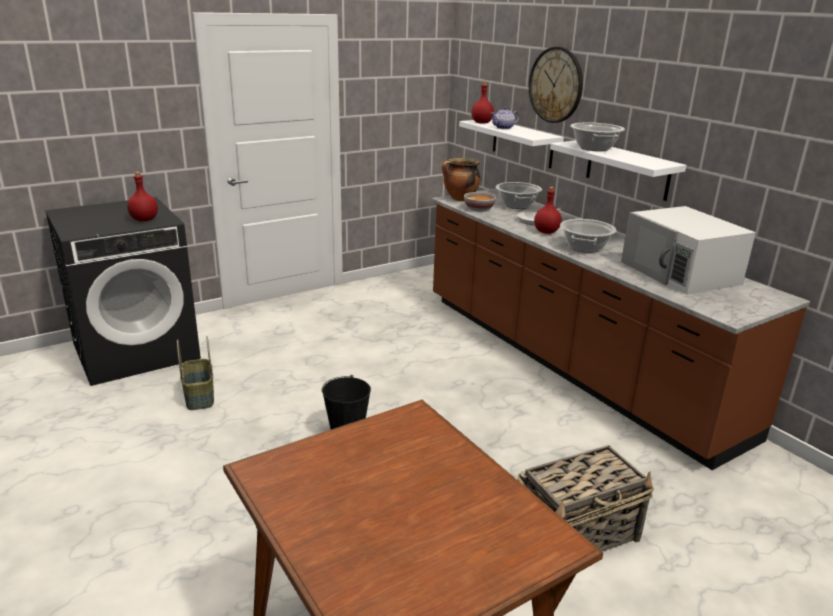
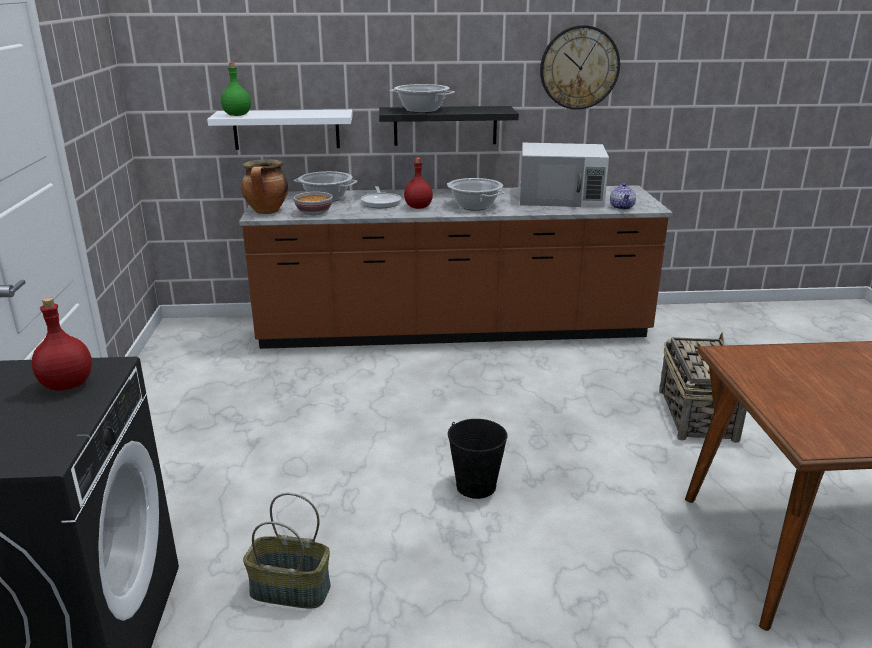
camera: 60 degrees left, 0 degrees up
(482, 123) = (238, 115): red bottle -> green bottle
(504, 128) = (278, 114): teapot -> teapot (622, 207)
(556, 85) = (327, 54): wall clock -> wall clock (579, 68)
(627, 170) = (445, 125): white shelf -> black shelf

